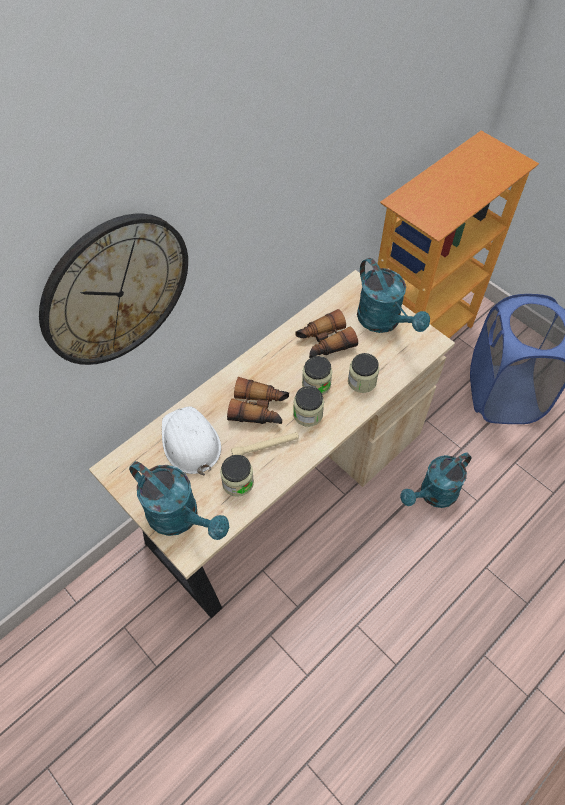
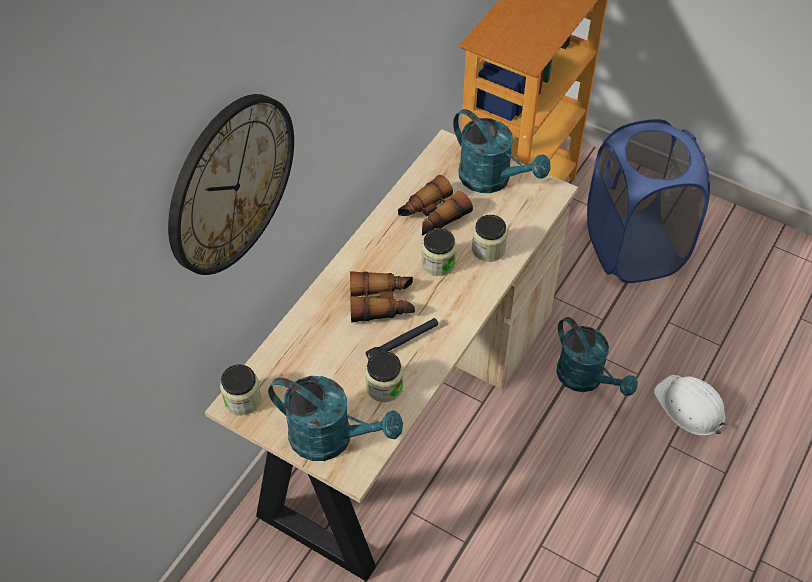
camera: 15 degrees left, 5 degrees down
(190, 442) = (314, 356): white hard hat -> white hard hat (690, 407)
(265, 447) = (403, 342): beige flashlight -> black flashlight
(308, 414) = (439, 297): jar -> jar (242, 400)
(433, 495) = (586, 379): turquoise watering can -> turquoise watering can turned 75 degrees counterclockwise

